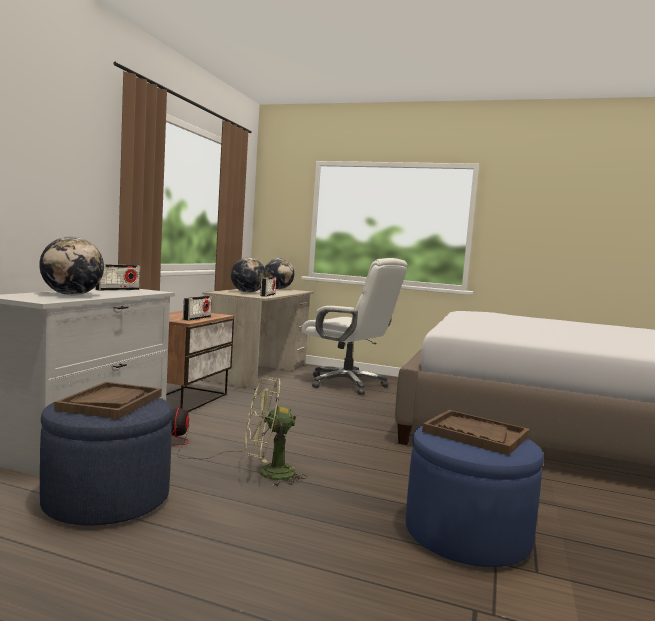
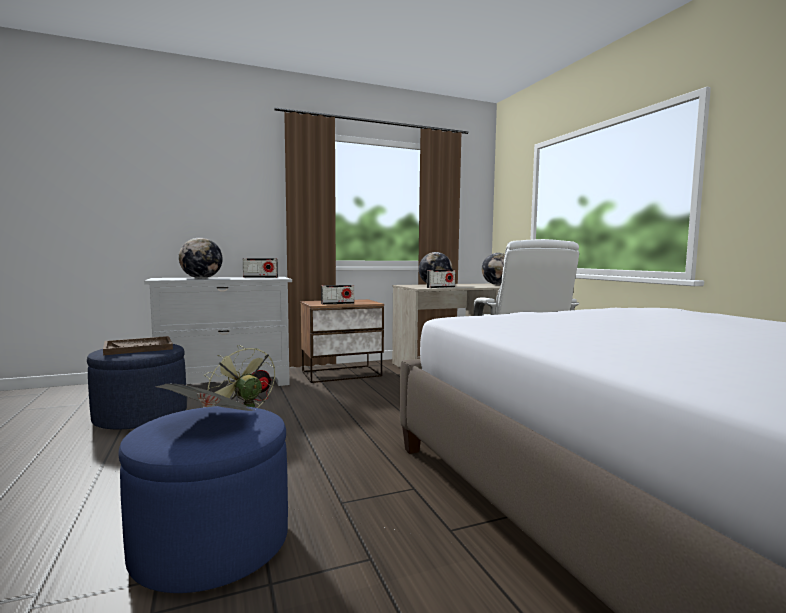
camera: 50 degrees right, 0 degrees up
(475, 434) = (212, 423): brown tray -> newspaper

